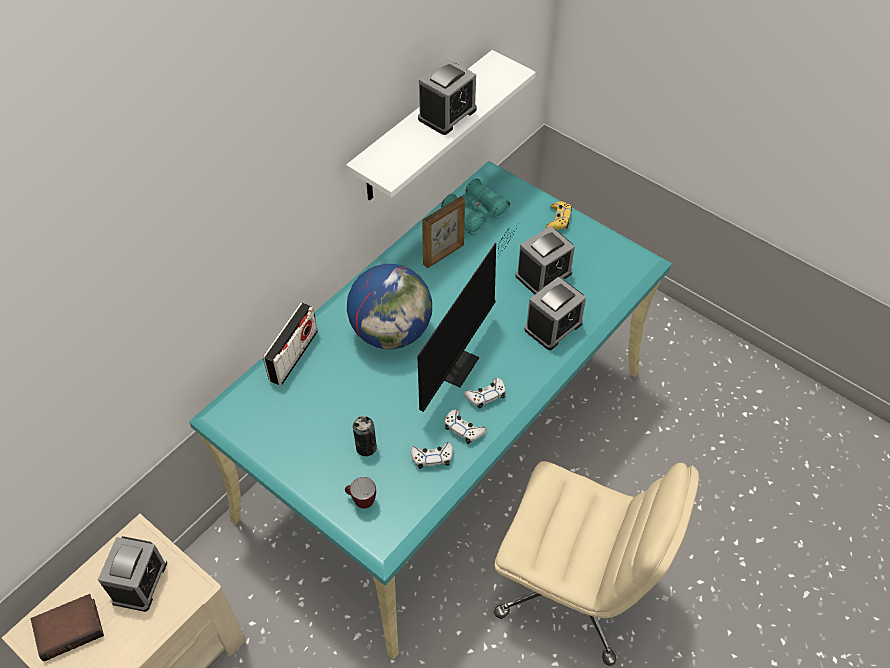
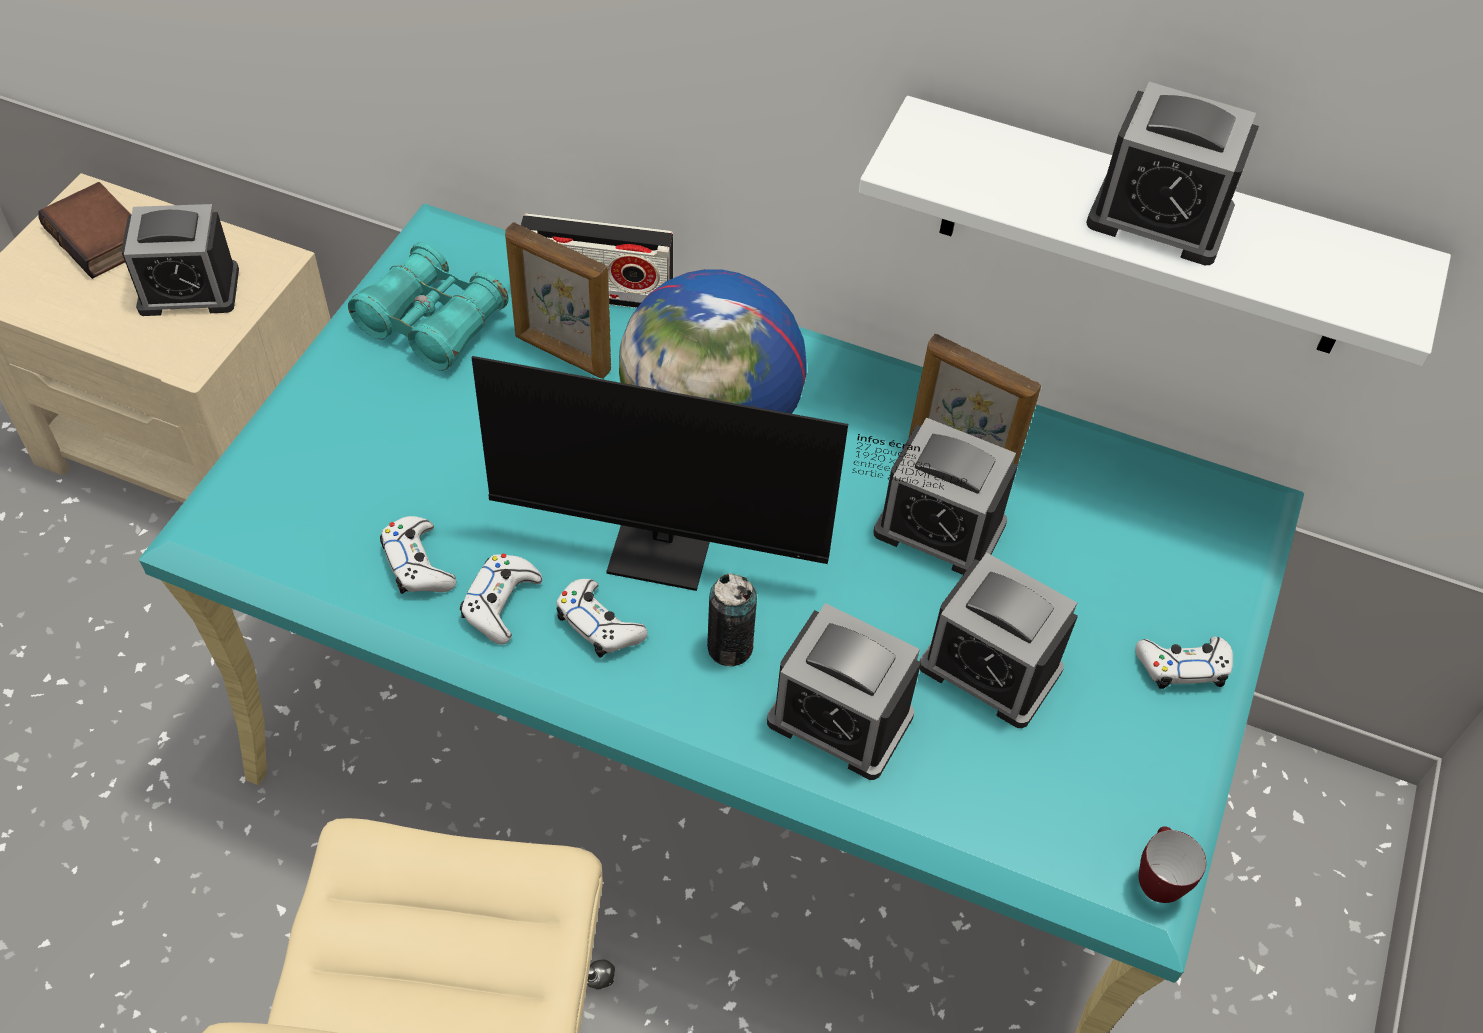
camera: 70 degrees right, 0 degrees up
(327, 378) = (562, 354): none -> picture frame
(361, 502) = (292, 475): mug -> mug (1155, 879)
(366, 447) = (417, 452): can -> can (730, 647)
(474, 270) = (939, 528): none -> alarm clock
(475, 214) = (1109, 495): turquoise binoculars -> turquoise binoculars (432, 322)
(558, 219) = (1182, 667): yellow game controller -> white game controller

